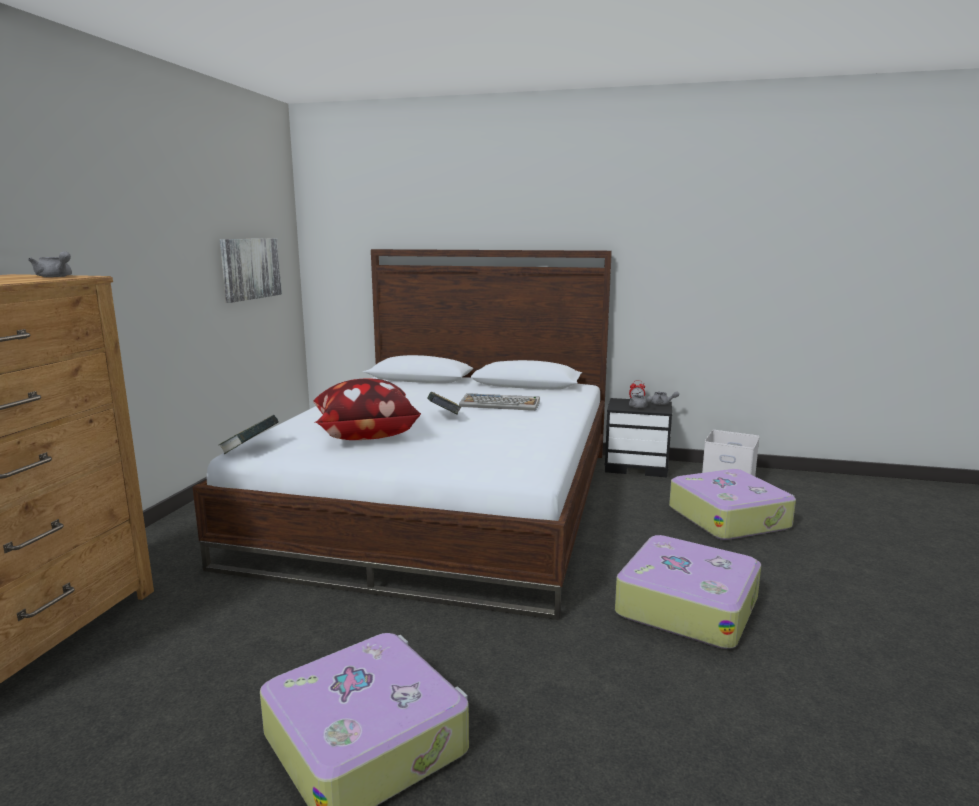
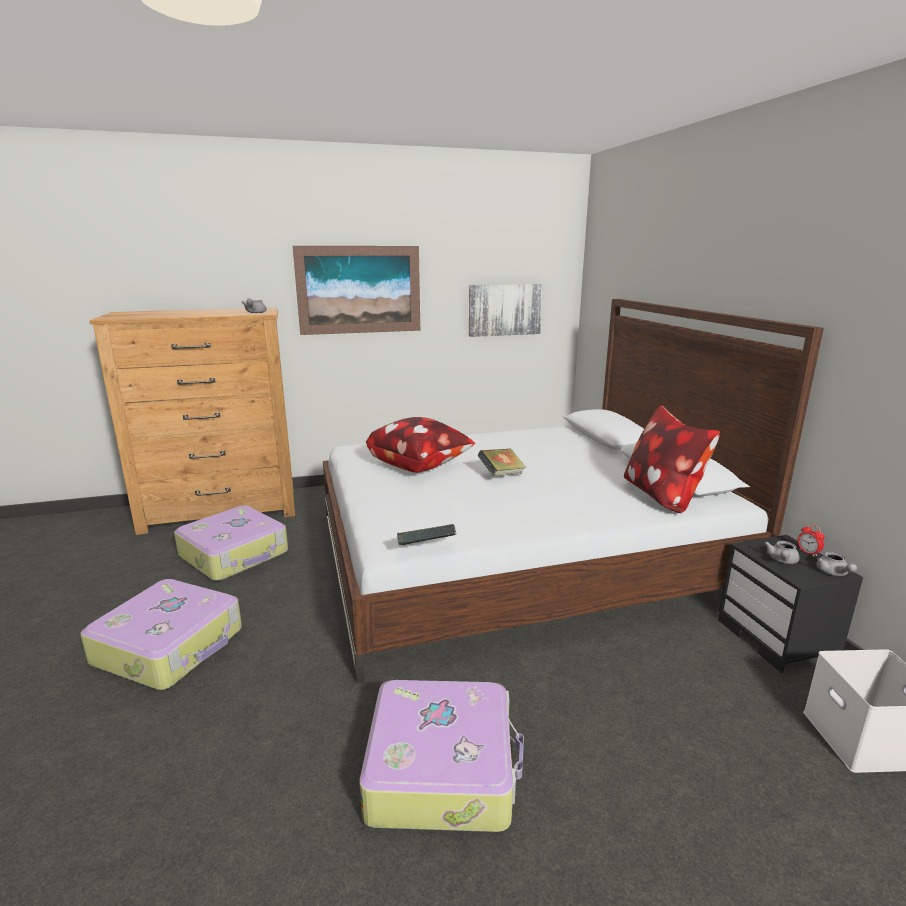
camera: 60 degrees right, 5 degrees up
(113, 245) = (359, 290): none -> picture
(250, 450) = (352, 448): book -> book (427, 551)
(500, 404) = (580, 484): keyboard -> none
(552, 394) = (662, 496): none -> pillow
(729, 517) = (727, 763): suitcase -> suitcase (235, 554)

